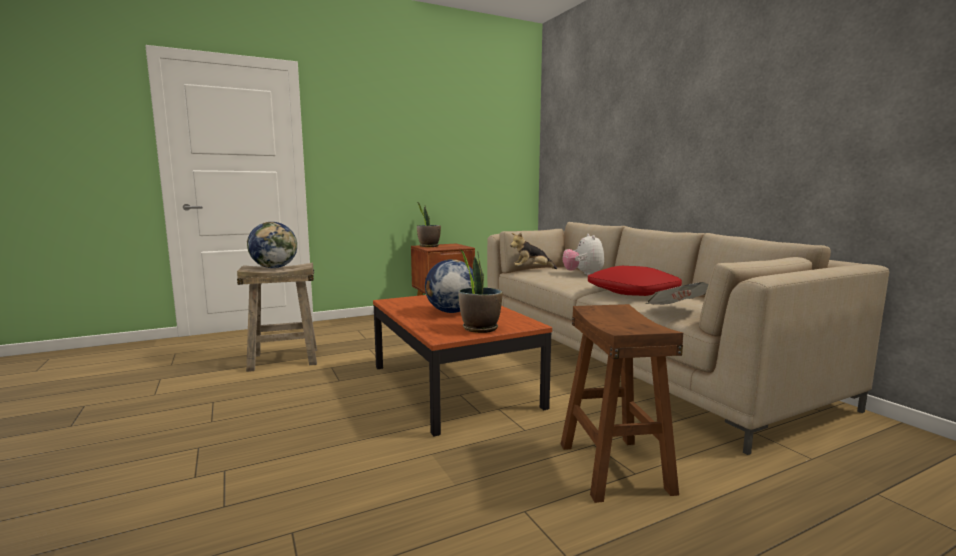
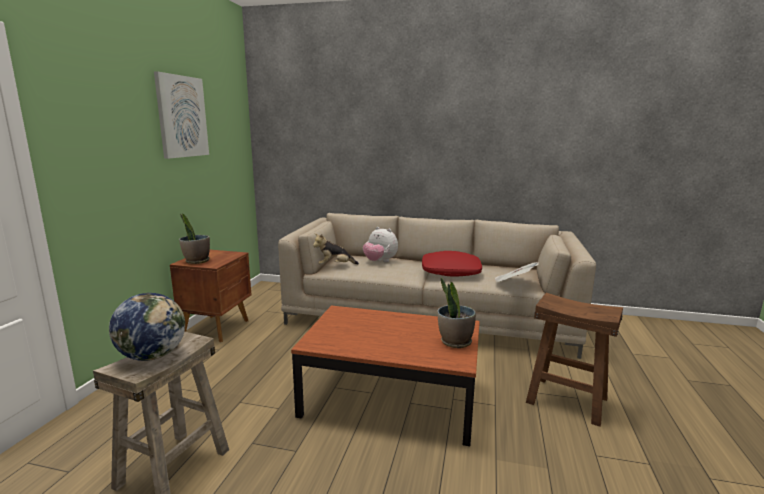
camera: 50 degrees left, 5 degrees up
(445, 125) = (182, 116): none -> picture
(451, 312) = (392, 334): globe -> none
(531, 270) = (334, 266): plush toy -> plush toy turned 45 degrees clockwise

